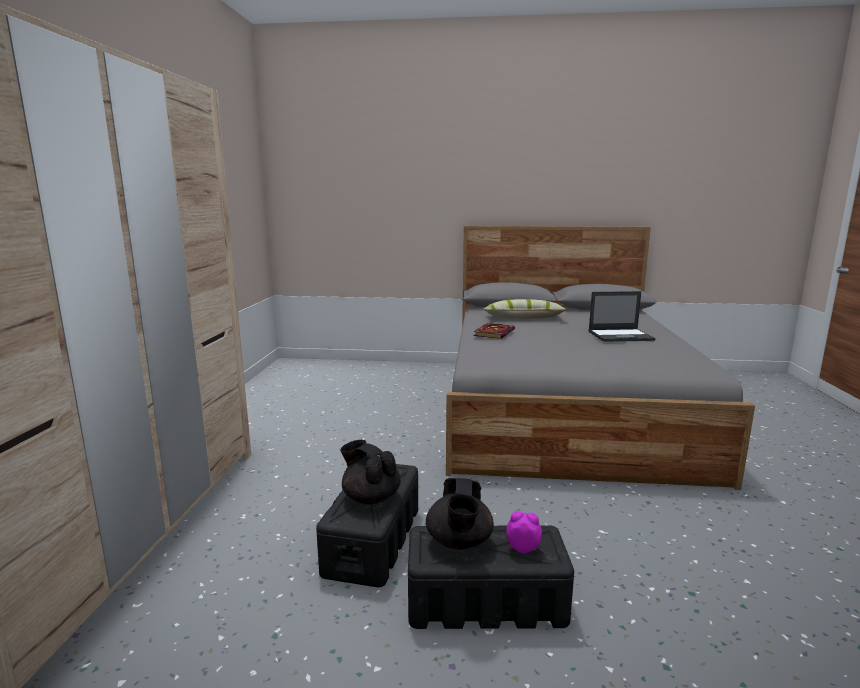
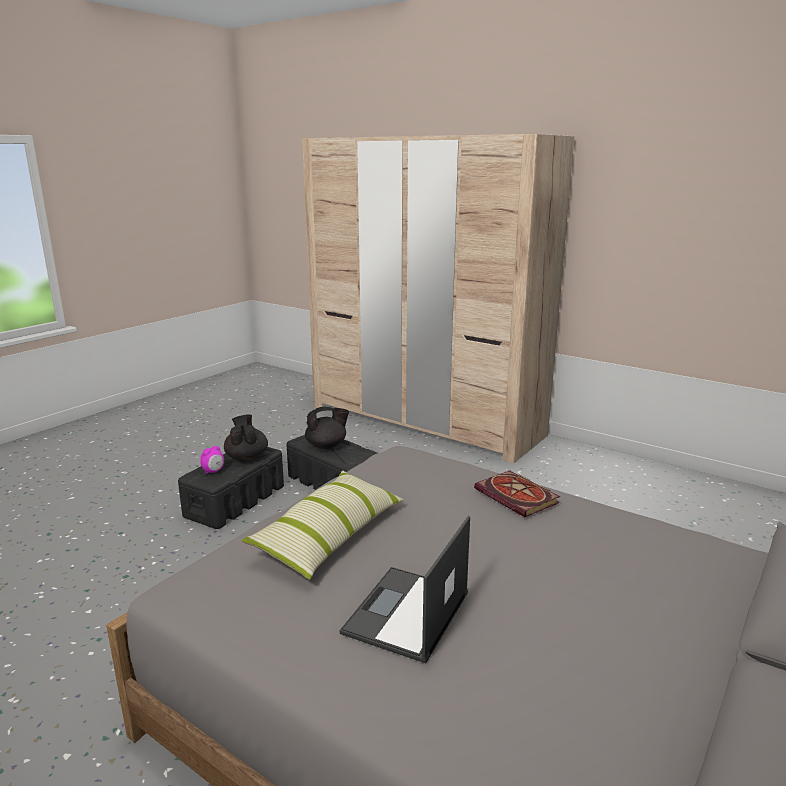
camera: 120 degrees right, 5 degrees up
(459, 542) = (246, 457): black teapot -> black teapot turned 45 degrees clockwise
(523, 318) = (636, 575): pillow -> pillow (329, 536)

